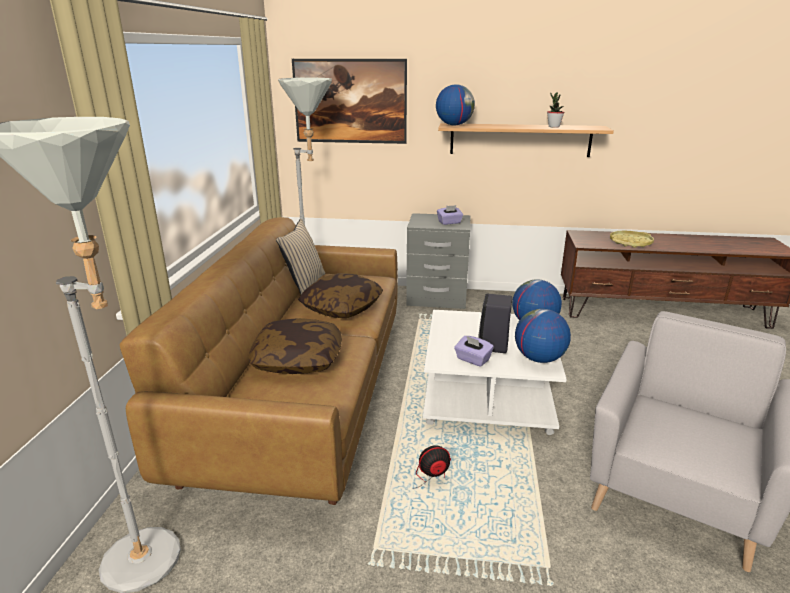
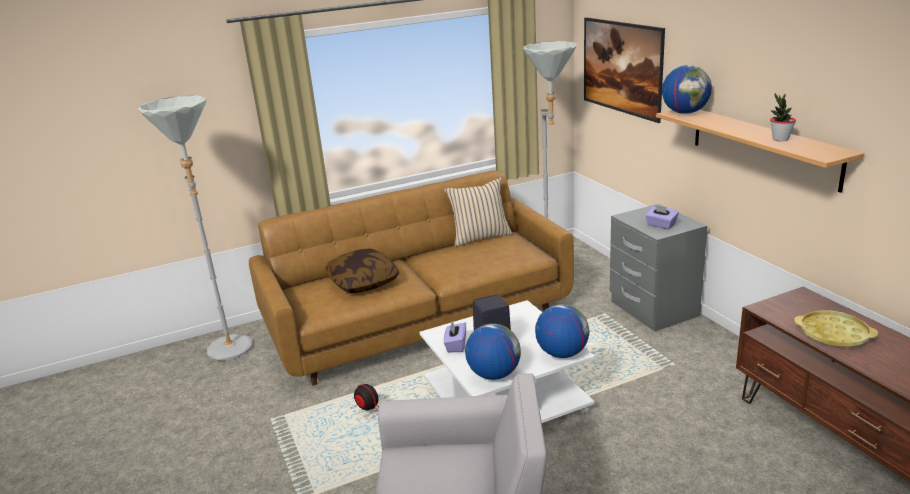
camera: 60 degrees right, 0 degrees up
(342, 308) = (458, 264): pillow -> none

